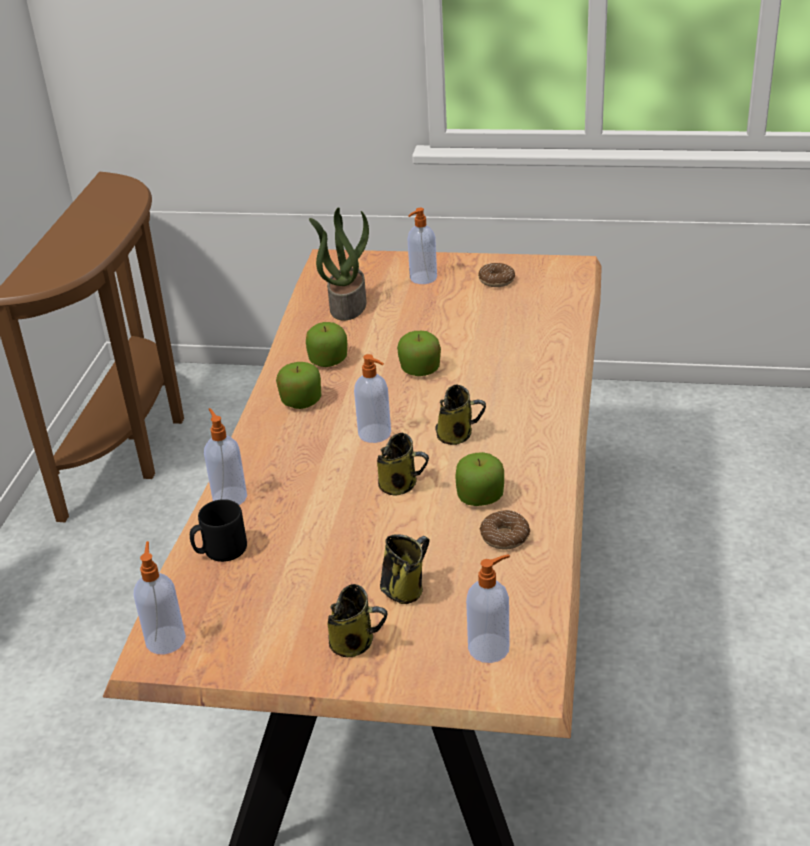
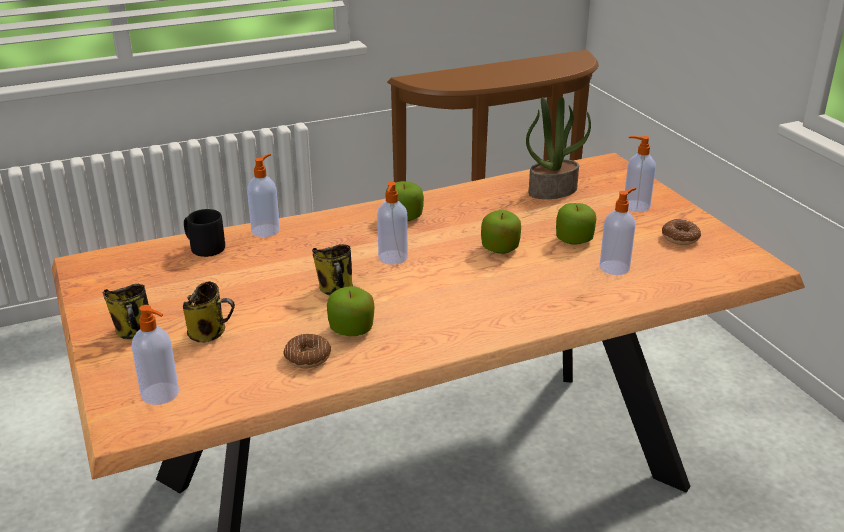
camera: 55 degrees right, 5 degrees down
(165, 639) = (101, 262): soap dispenser -> soap dispenser (615, 267)
(328, 360) = (469, 208): apple -> apple (574, 239)
(457, 435) = (426, 292): mug -> none

